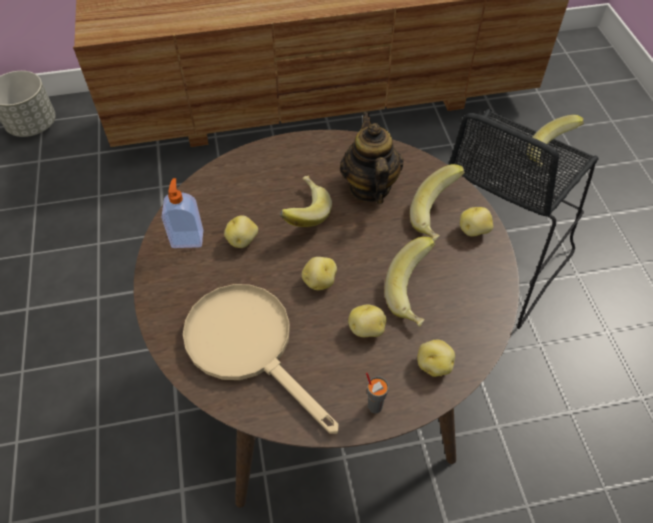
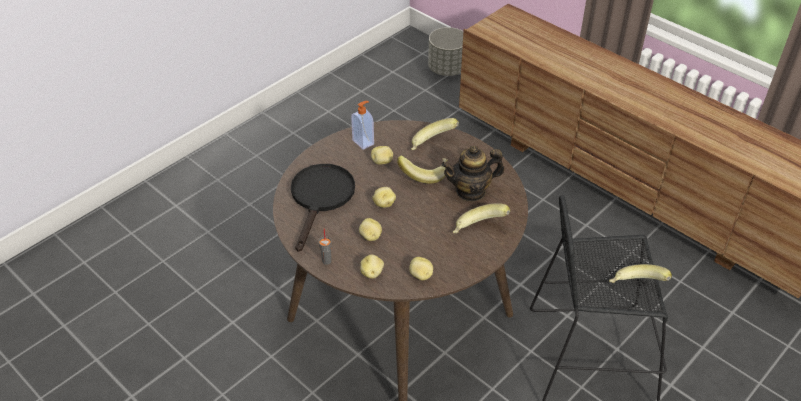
camera: 55 degrees right, 10 degrees down
(249, 346) = (321, 198): beige frying pan -> black frying pan
(369, 187) = (471, 191): teapot -> teapot turned 150 degrees counterclockwise
(414, 294) = (411, 245): banana -> banana (433, 145)
(474, 230) = (484, 251): potato -> potato (421, 275)

